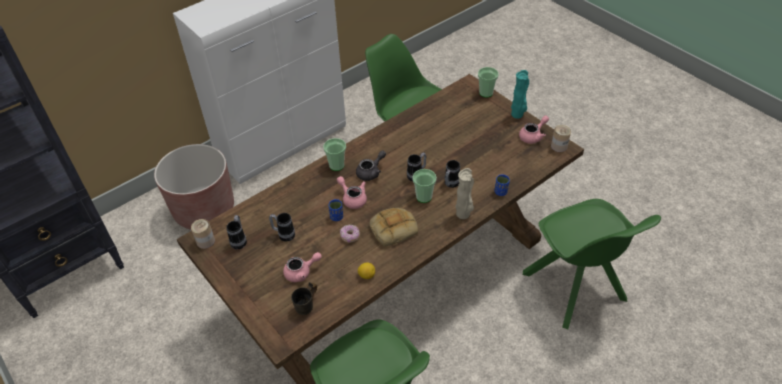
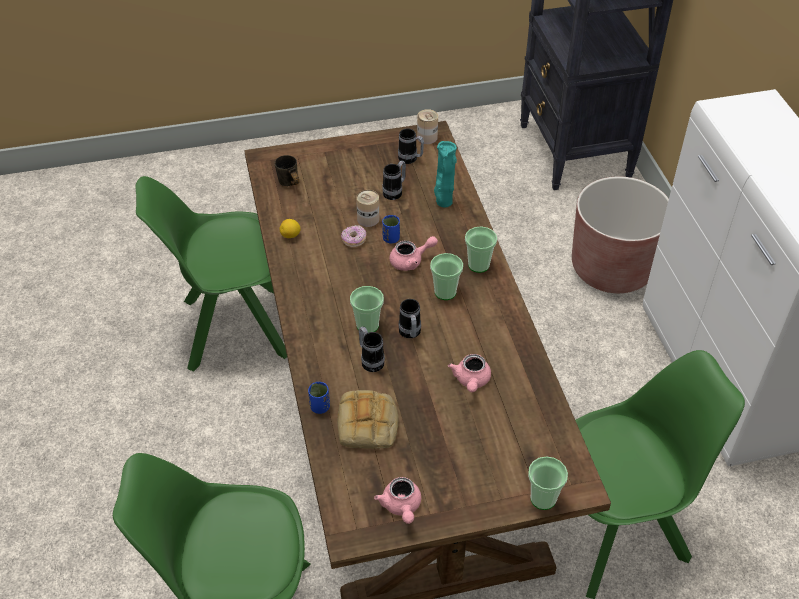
camera: 115 degrees right, 0 degrees up
(301, 272) = (333, 191): pink teapot -> pink teapot (471, 381)
(371, 172) = (445, 292): grey teapot -> cup
(394, 228) = (338, 279): bread -> bread (368, 425)
(463, 214) = (311, 351): beige vase -> none
(517, 115) = (462, 514): turquoise vase -> turquoise vase (443, 203)
(559, 146) = (358, 529): can -> can (368, 219)

